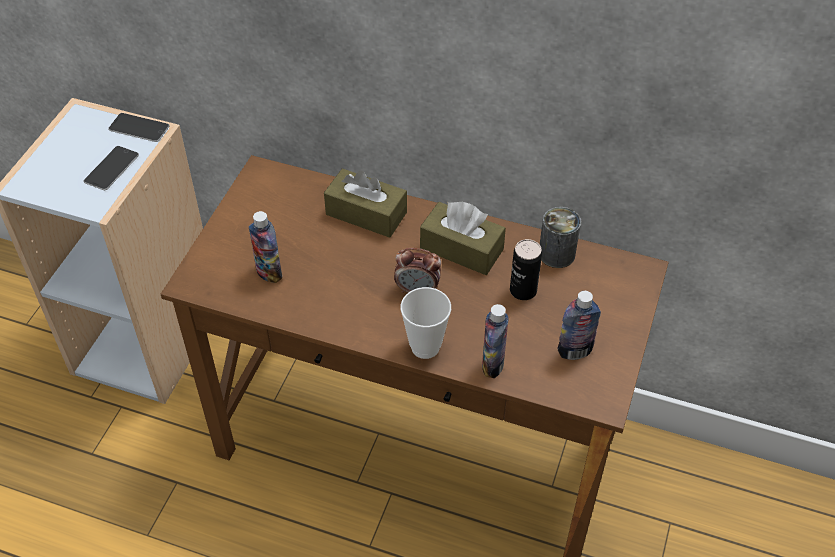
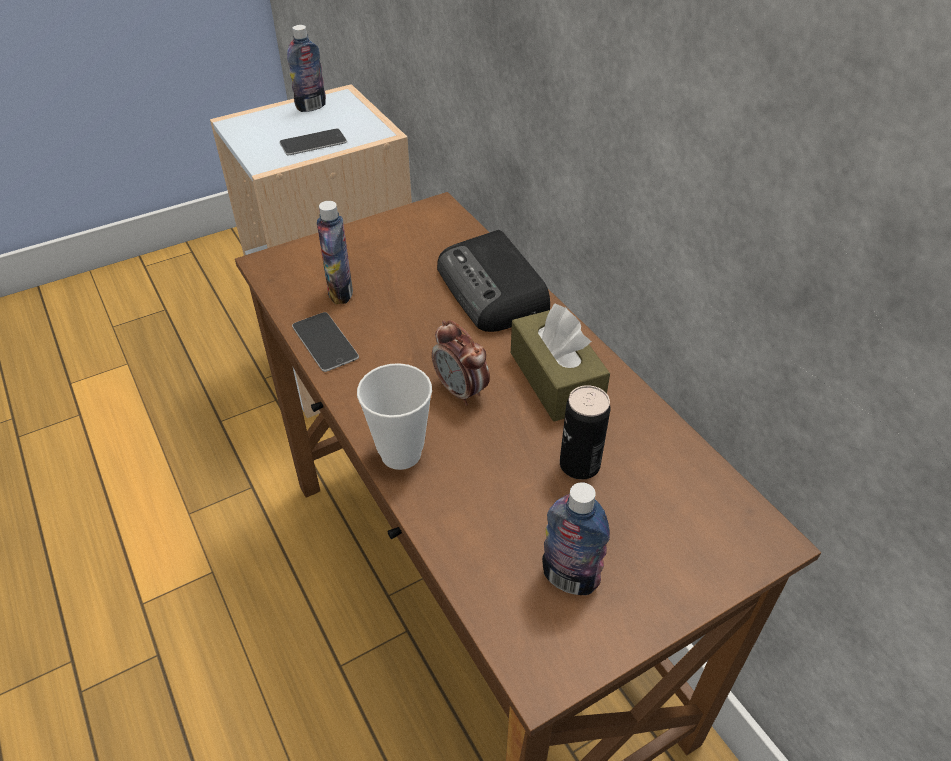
camera: 40 degrees right, 5 degrees down
(139, 128) = (372, 124): phone -> phone (325, 342)
(366, 213) = (493, 291): brown tissue box -> radio
(492, 365) = (451, 523): bottle -> bottle (311, 106)
(556, 254) = (666, 449): can -> none

